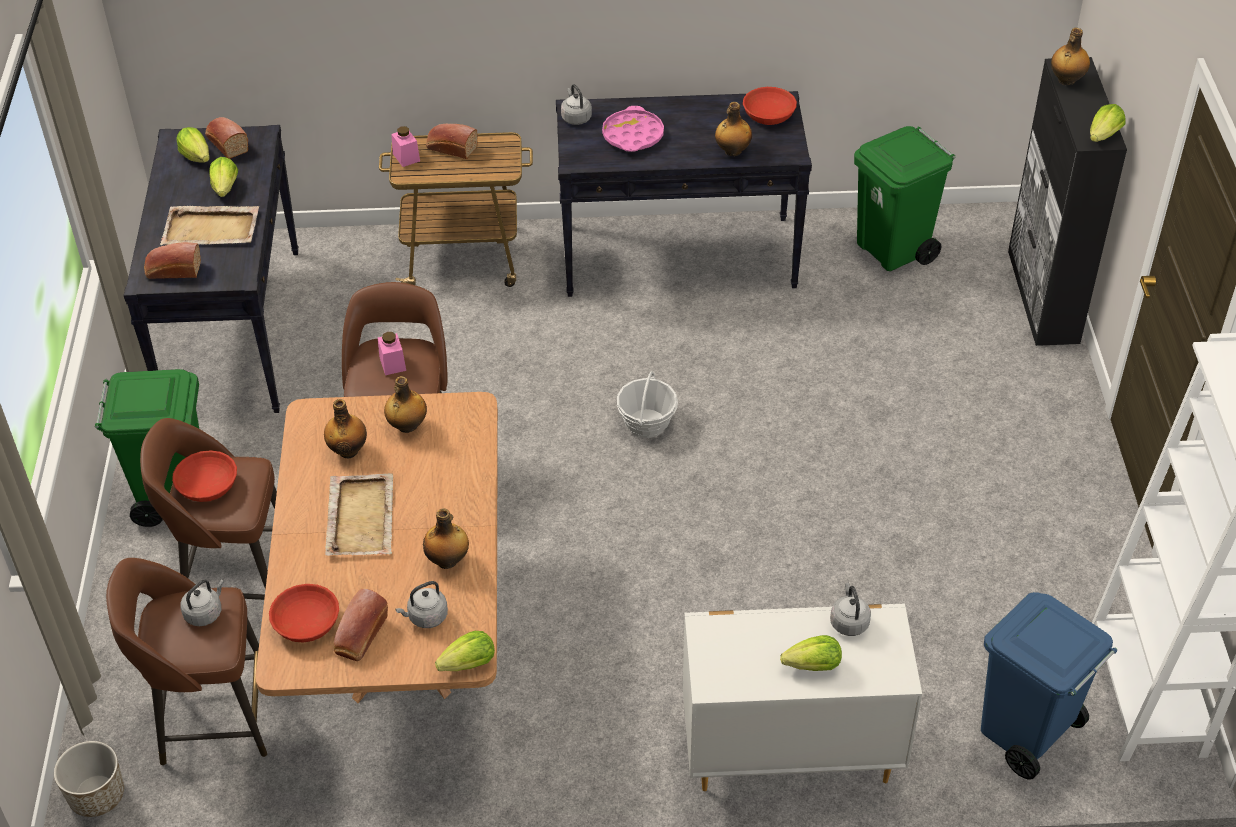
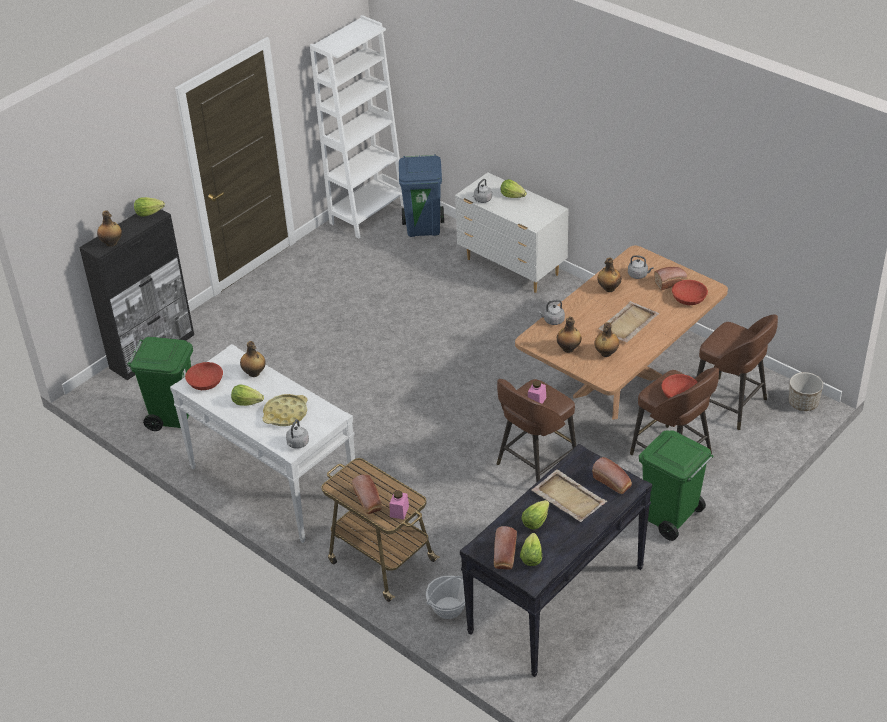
camera: 135 degrees left, 5 degrees down
(205, 613) = (724, 342): grey kettle -> grey kettle (552, 321)
(469, 664) = (638, 252): lettuce -> lettuce (247, 402)
(633, 135) = (285, 413): pink tray -> yellow tray
(647, 423) = (406, 409): basket -> basket (448, 608)
(679, 256) = (272, 482): black console table -> white console table

